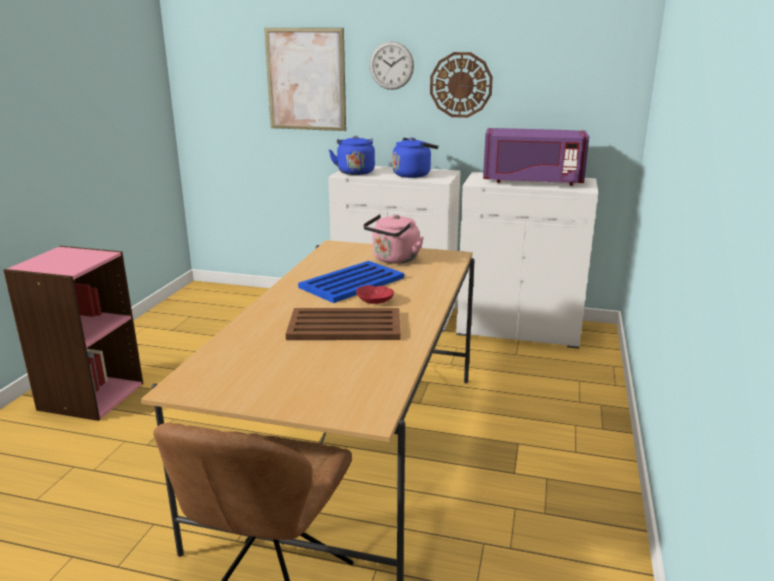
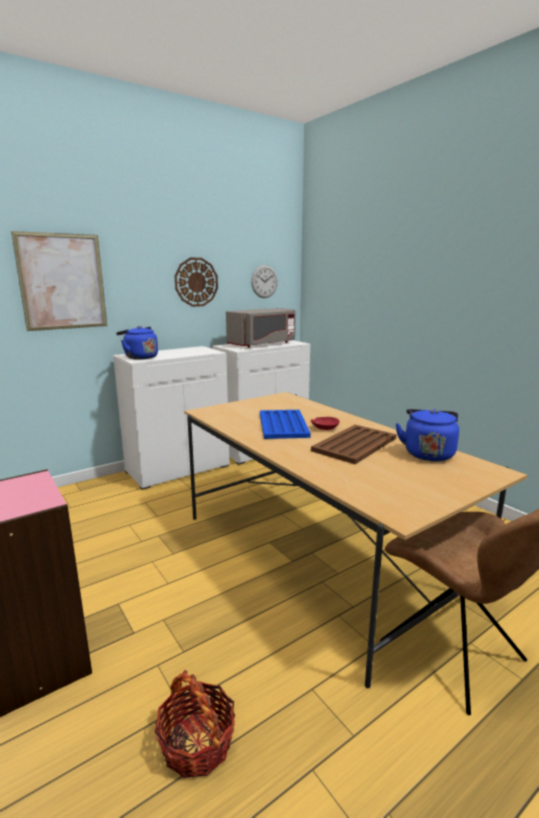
camera: 50 degrees left, 5 degrees down
(65, 493) = (197, 743): none -> basket
(391, 65) = (142, 268): wall clock -> wall clock (264, 281)
(394, 259) = (263, 407): pink kettle -> none
(413, 175) = (186, 352): blue kettle -> blue kettle (427, 453)
(532, 181) = (263, 344): purple microwave -> grey microwave

